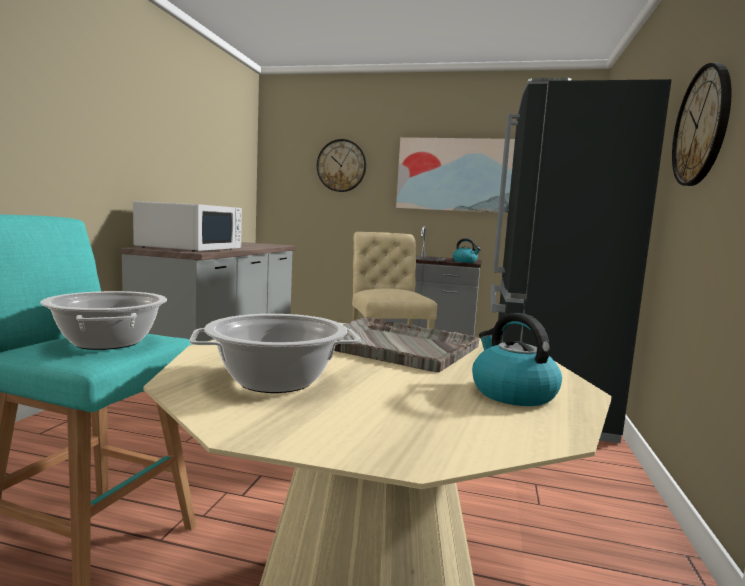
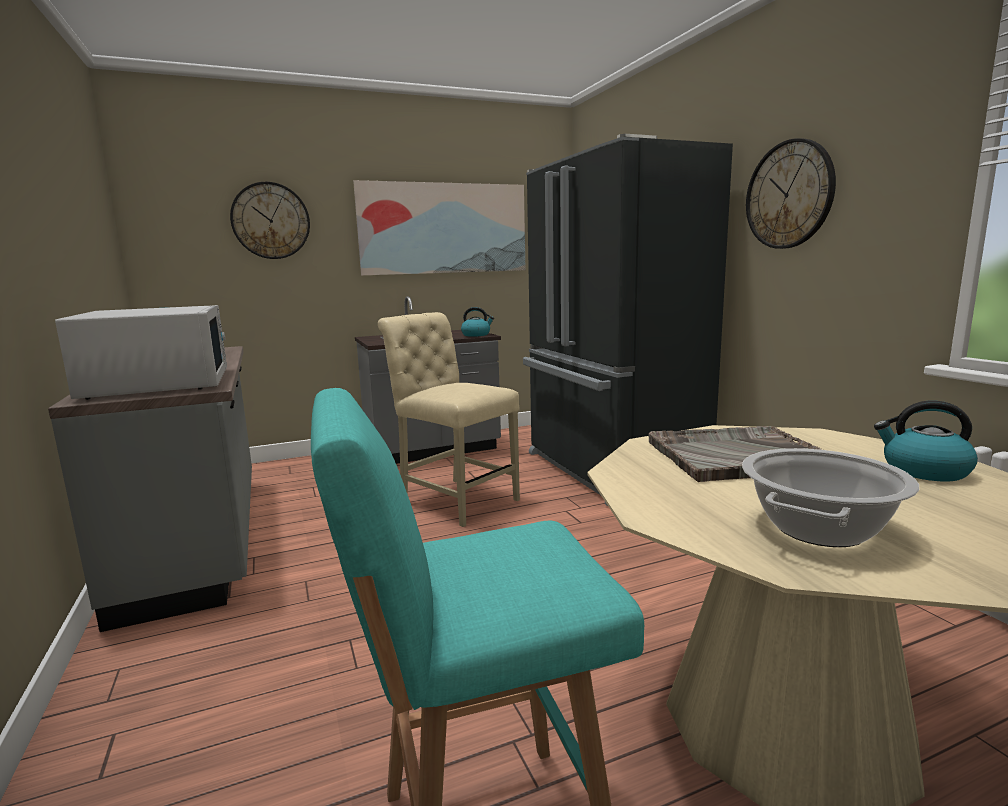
camera: 35 degrees left, 5 degrees up
(107, 342) = (527, 561): cooking pot -> none

